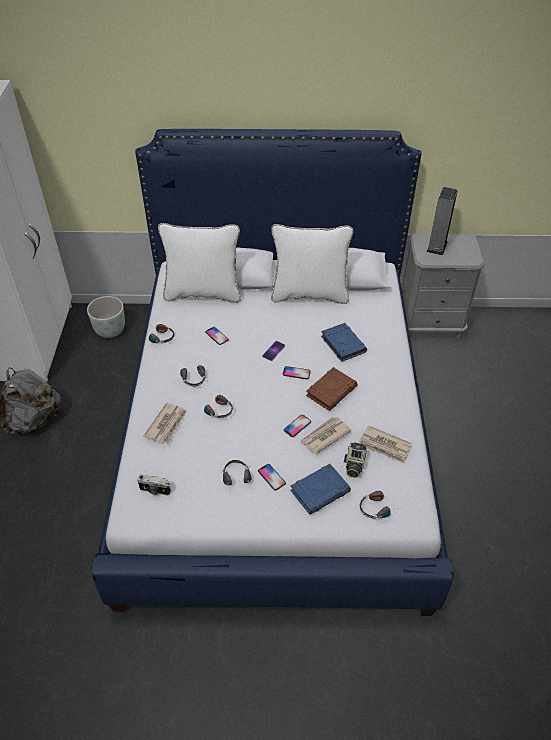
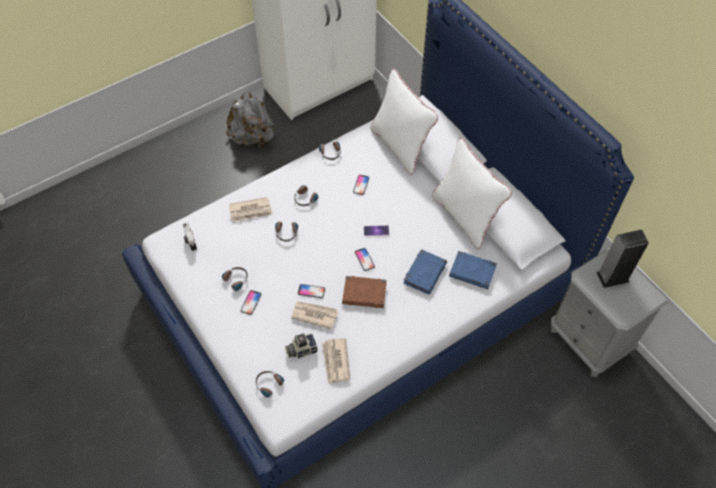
camera: 55 degrees right, 10 degrees up
(110, 330) = (370, 120): grey planter -> none
(320, 491) = (260, 340): blue book -> blue book (473, 272)

